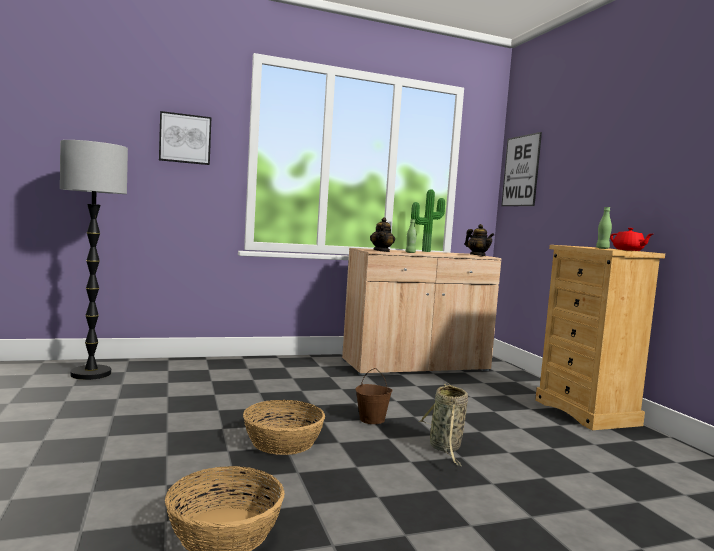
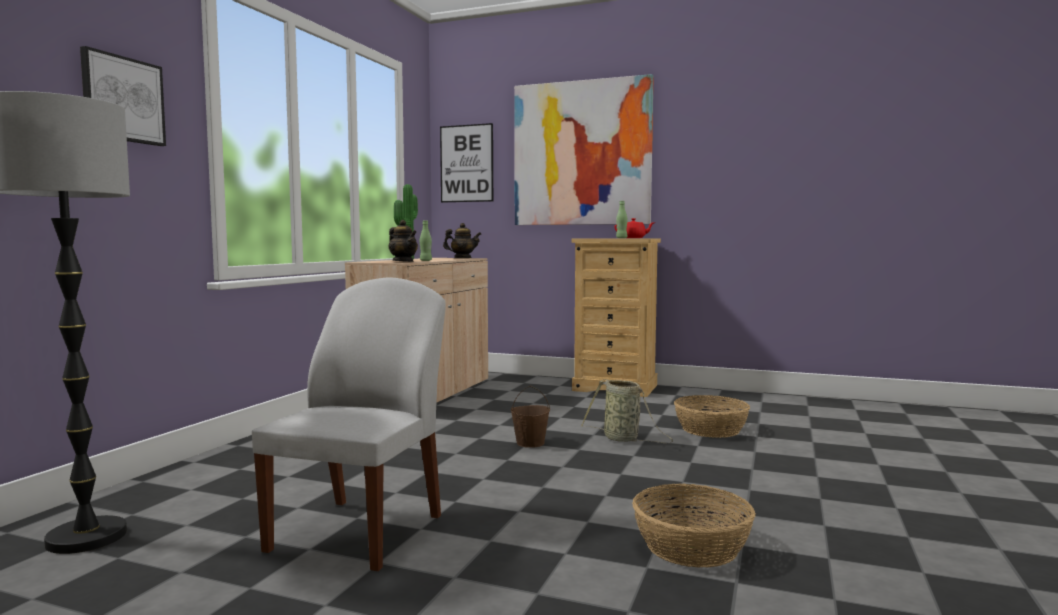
camera: 50 degrees left, 0 degrees up
(147, 419) = (360, 531): none -> white chair
(282, 442) = (531, 485): basket -> basket (711, 430)
(605, 156) = (581, 153): none -> picture

